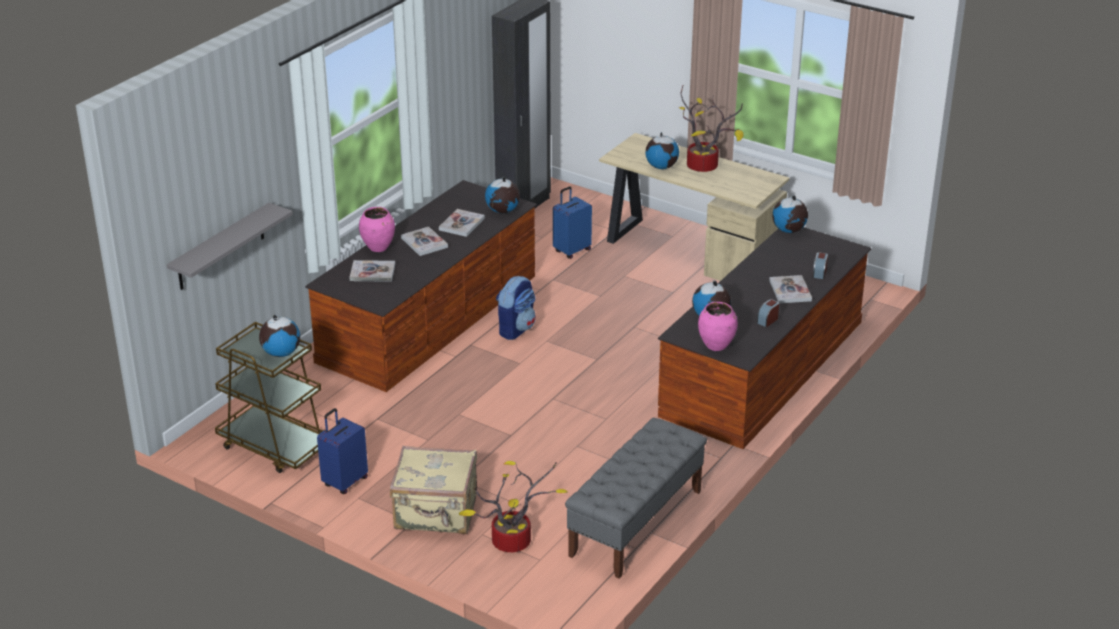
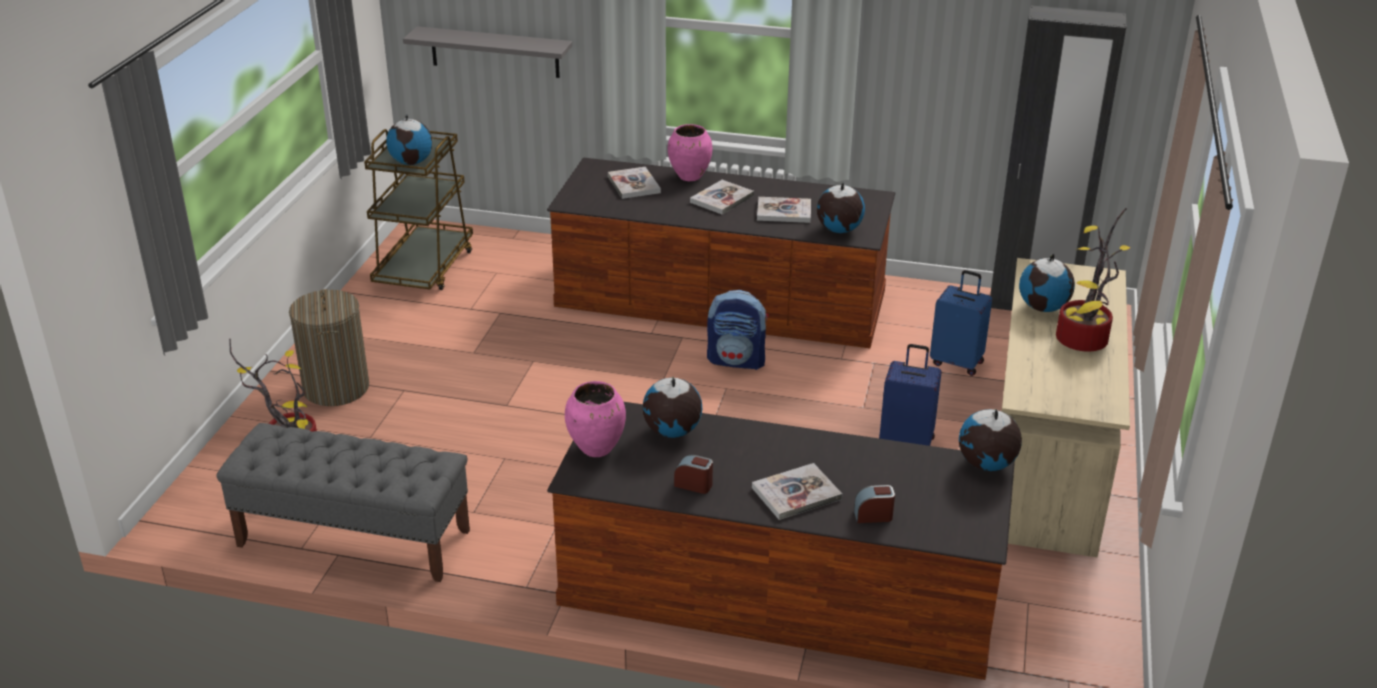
camera: 70 degrees right, 0 degrees up
(344, 482) = (376, 321): blue suitcase -> blue suitcase (907, 441)
(436, 513) = (336, 388): beige suitcase -> laundry basket

